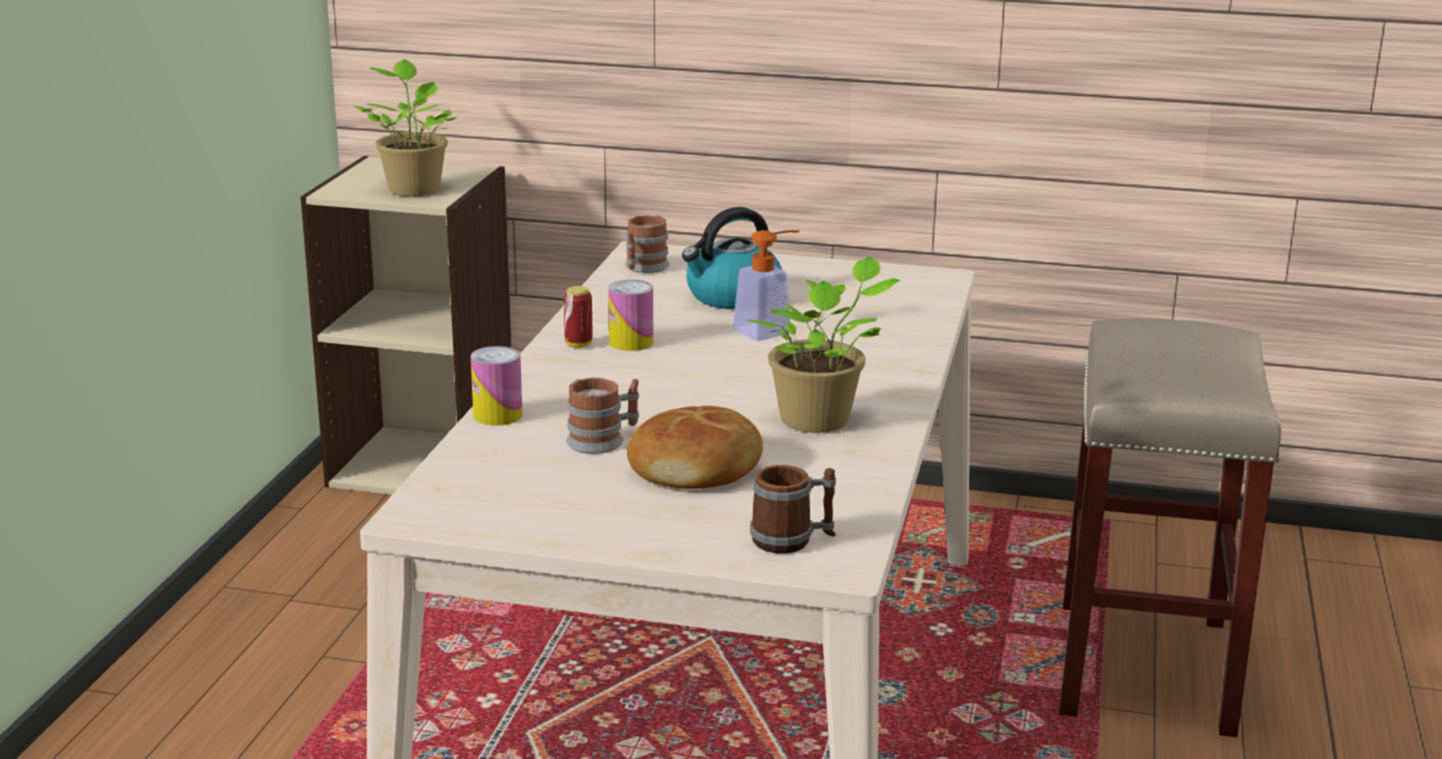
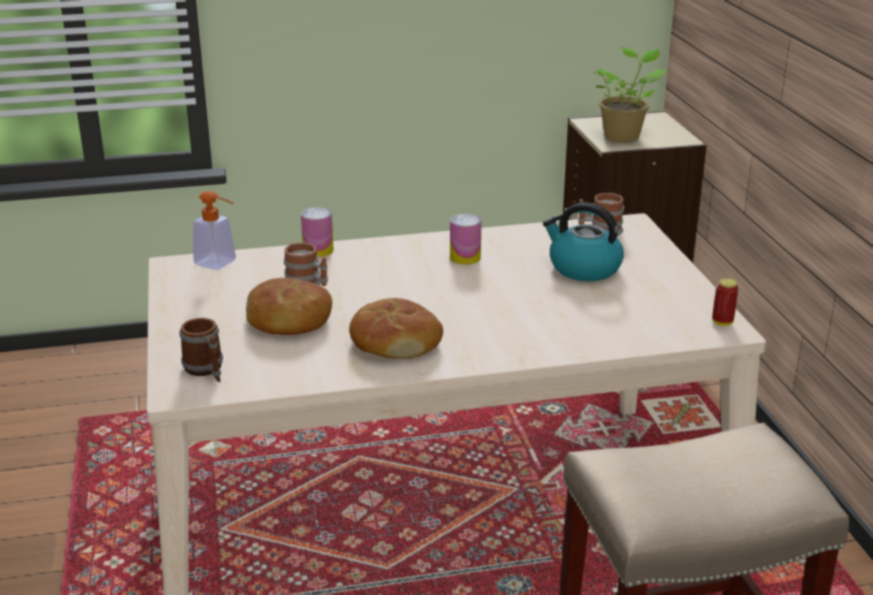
camera: 65 degrees right, 5 degrees up
(578, 344) = (444, 244): can -> can (722, 322)
(770, 330) = (536, 293): soap dispenser -> soap dispenser (220, 264)
(820, 421) = (394, 342): potted plant -> bread

